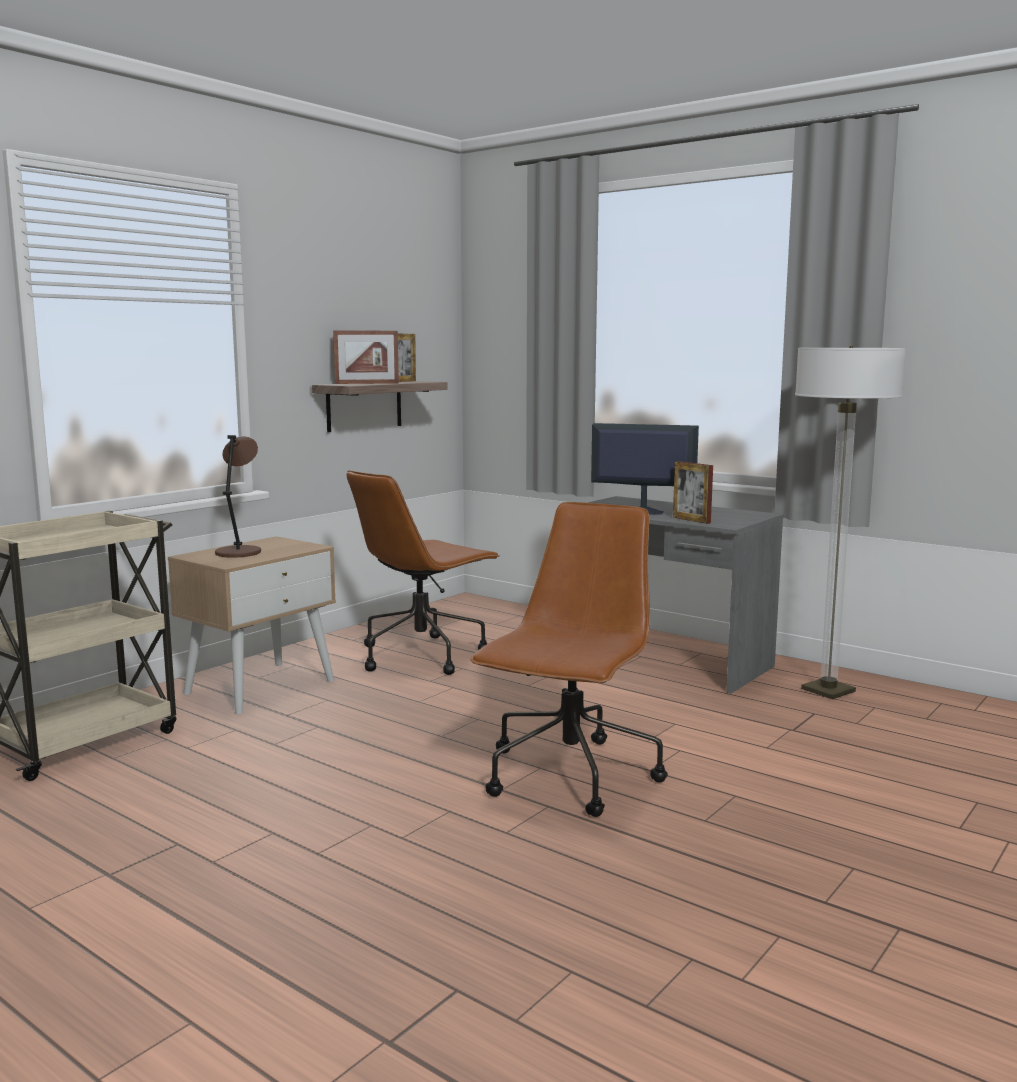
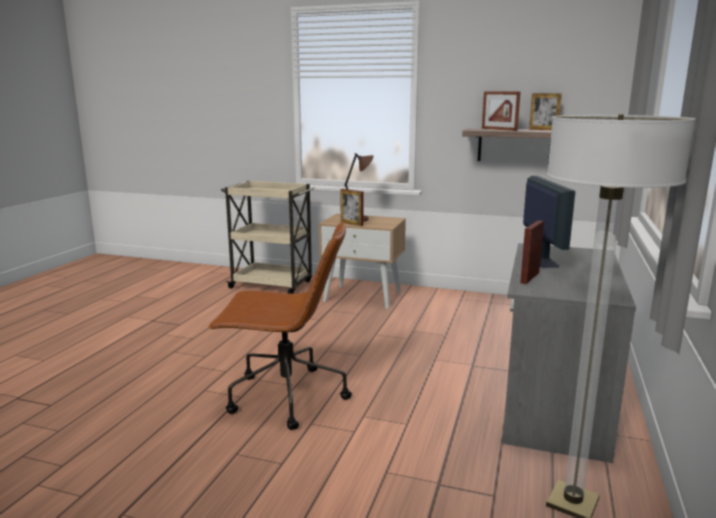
camera: 70 degrees right, 5 degrees up
(265, 557) = (351, 224): none -> picture frame
(422, 655) = (456, 320): brown office chair -> none

